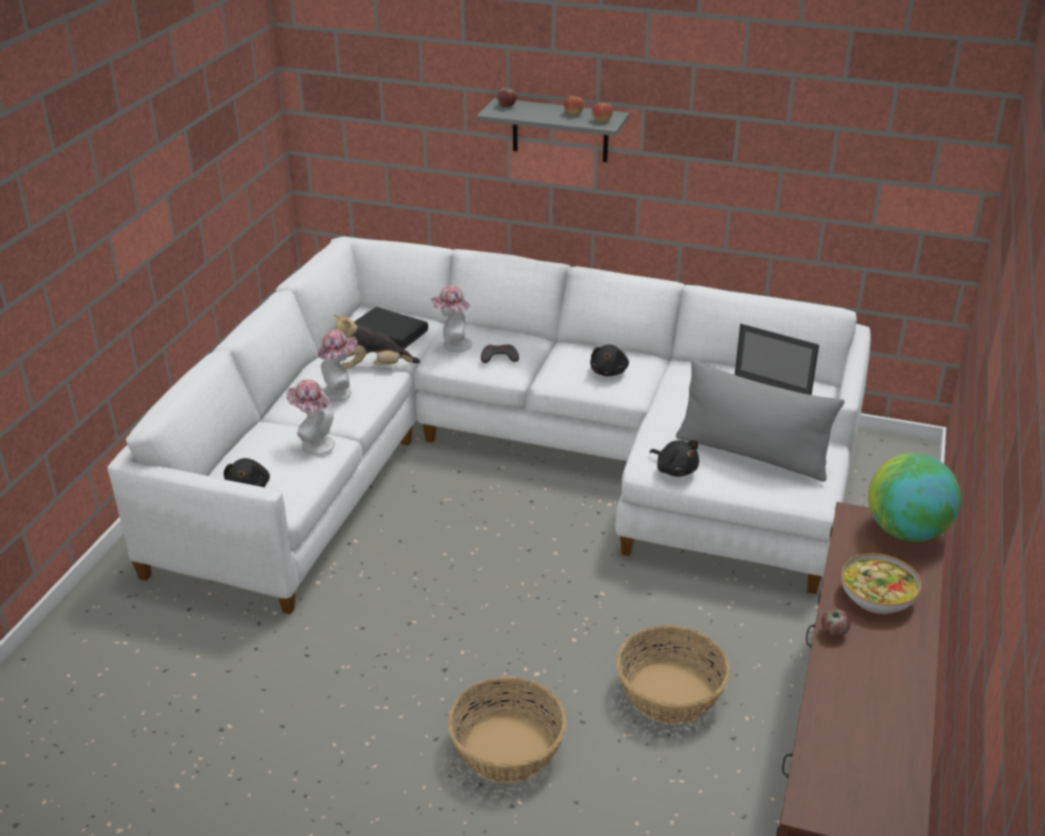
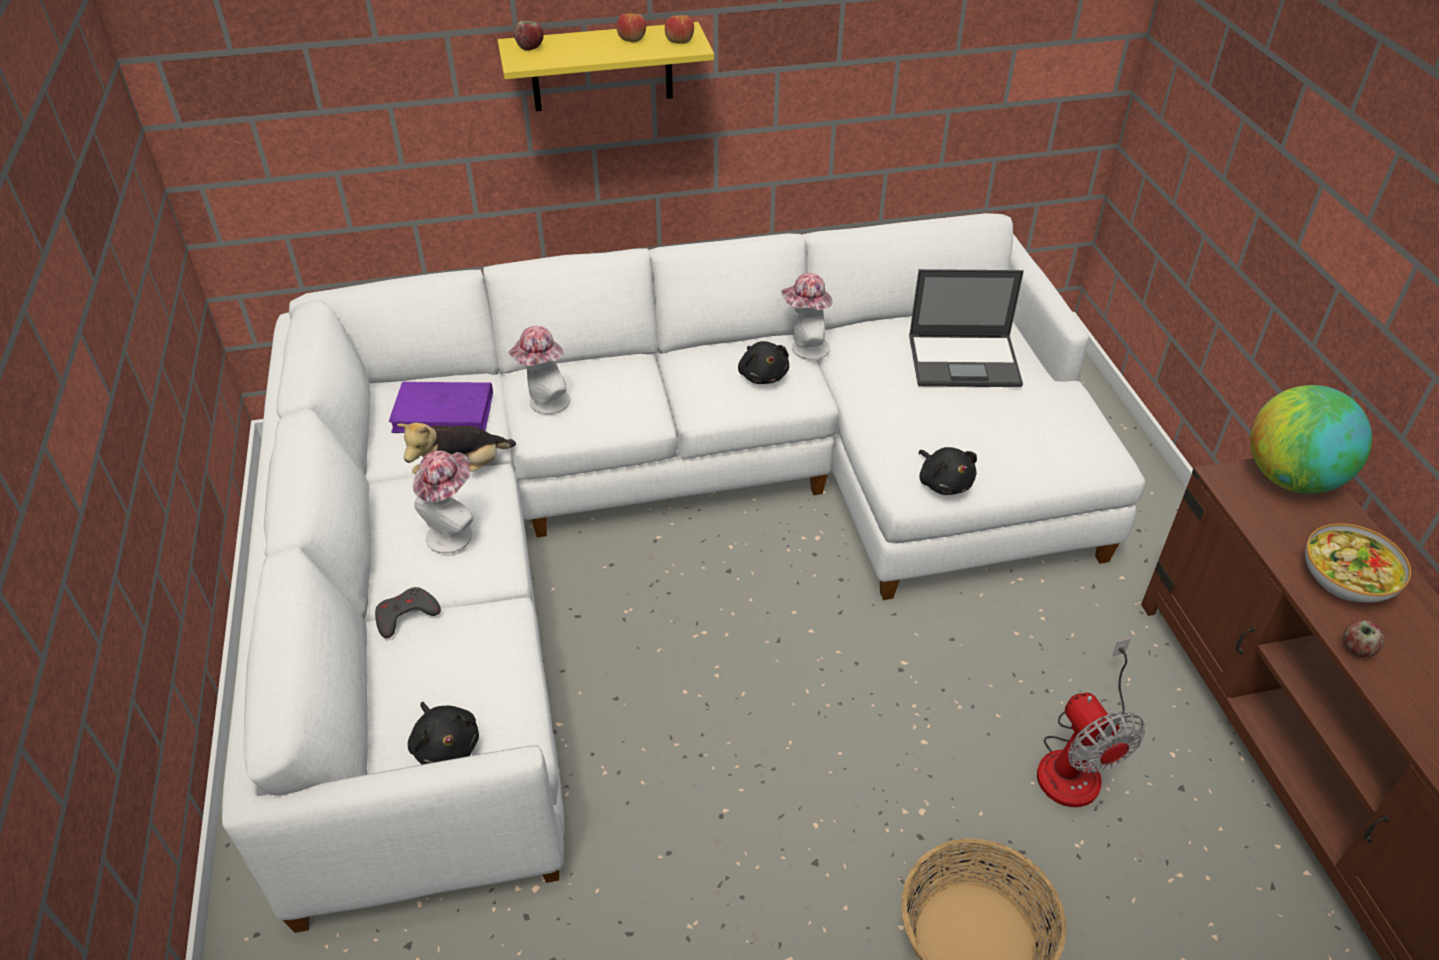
camera: 30 degrees left, 10 degrees up
(314, 444) = (482, 631): hat -> hat (805, 348)
(390, 332) = (444, 412): black book -> purple book
(499, 357) = (617, 401): grey game controller -> grey game controller (406, 615)
(560, 130) = (602, 67): grey shelf -> yellow shelf
(670, 692) = (1077, 761): basket -> fan
(675, 469) = (944, 482): black plush toy -> black plush toy turned 45 degrees clockwise
(752, 454) = (1005, 429): grey pillow -> none

